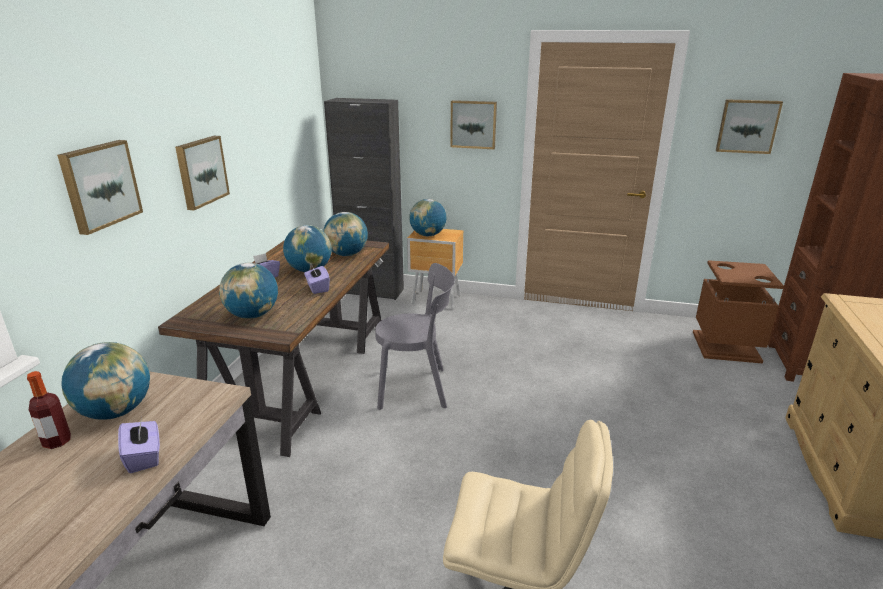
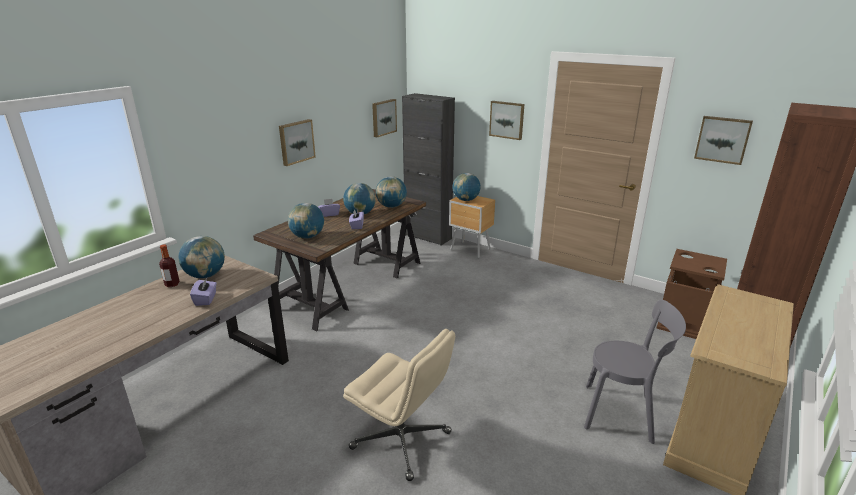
camera: 20 degrees right, 0 degrees up
(99, 185) = (225, 147): picture -> picture (383, 117)
(417, 388) = (418, 307): grey chair -> grey chair (622, 413)

